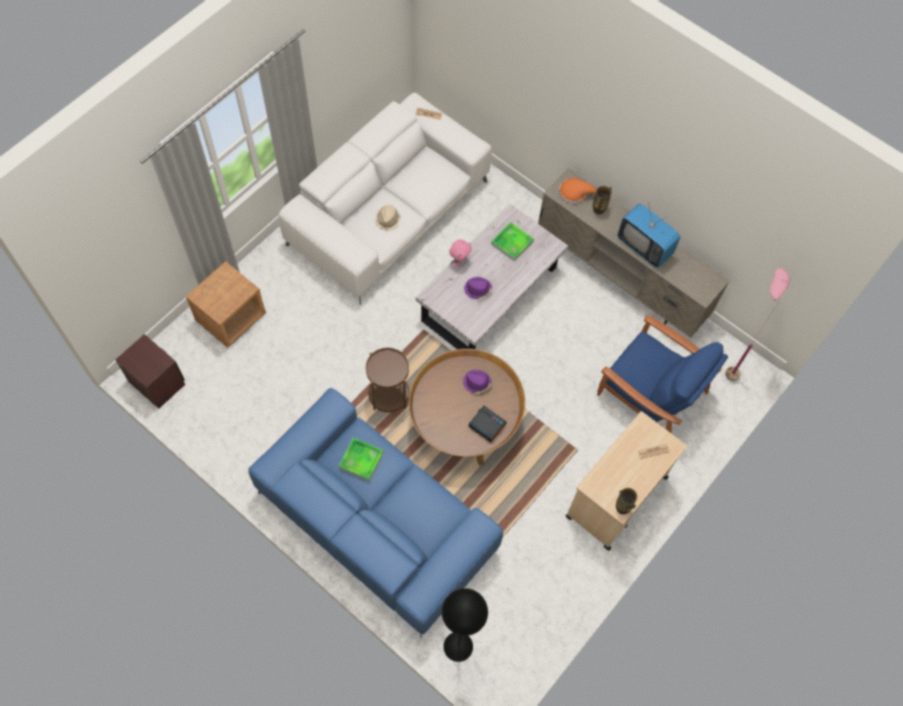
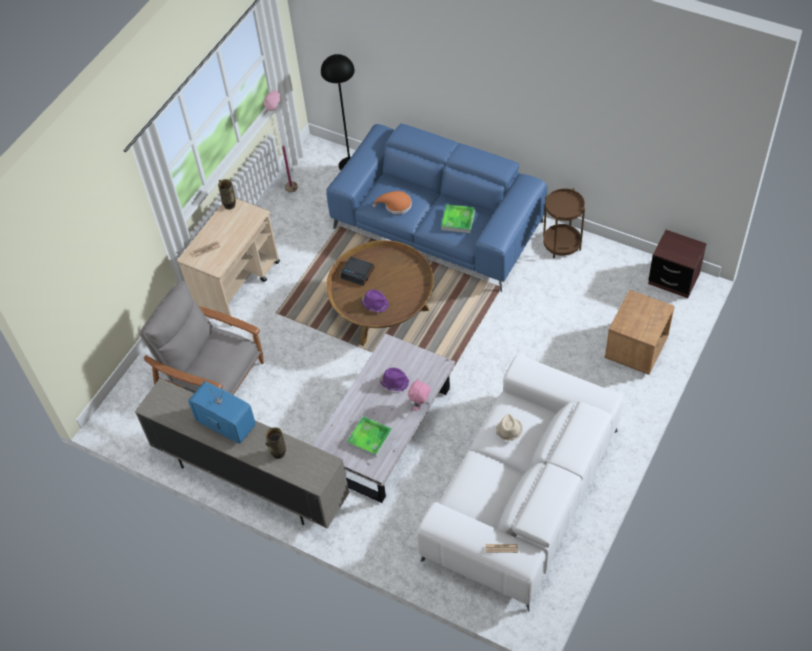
camera: 175 degrees right, 10 degrees down
(389, 395) = (459, 317): brown side table -> brown side table (561, 243)
(575, 193) = (307, 466): orange hat -> orange hat (395, 205)
(650, 393) = (211, 376): blue armchair -> grey armchair
(731, 364) = (131, 420): pink floor lamp -> pink floor lamp (292, 198)

